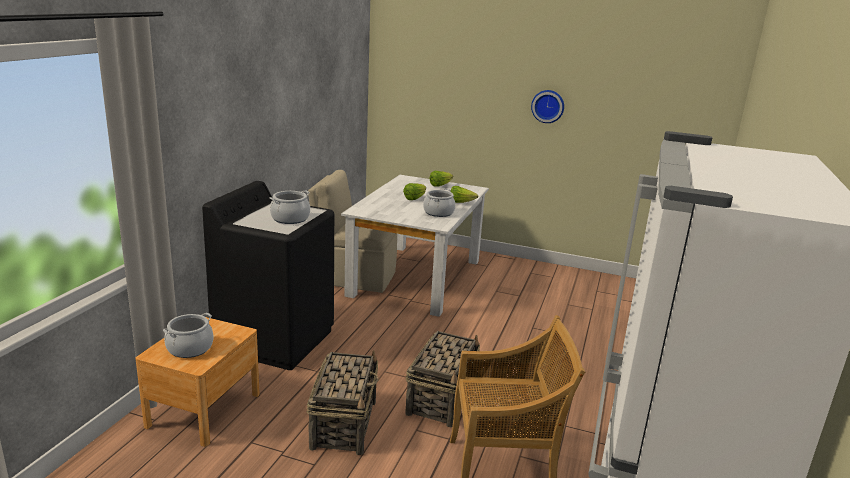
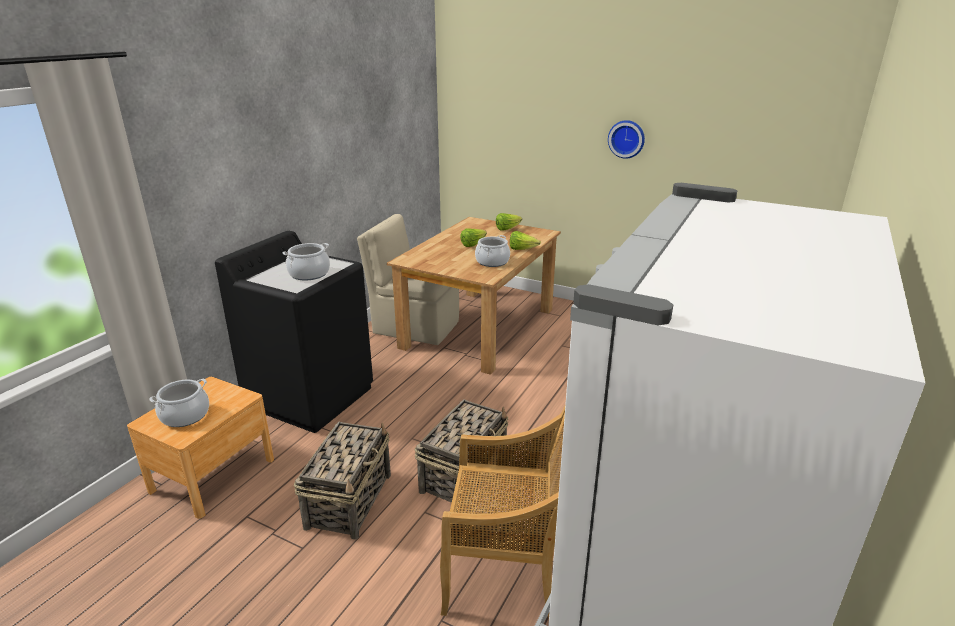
camera: 10 degrees right, 5 degrees up
(416, 278) = (479, 328): white dining table -> brown dining table

